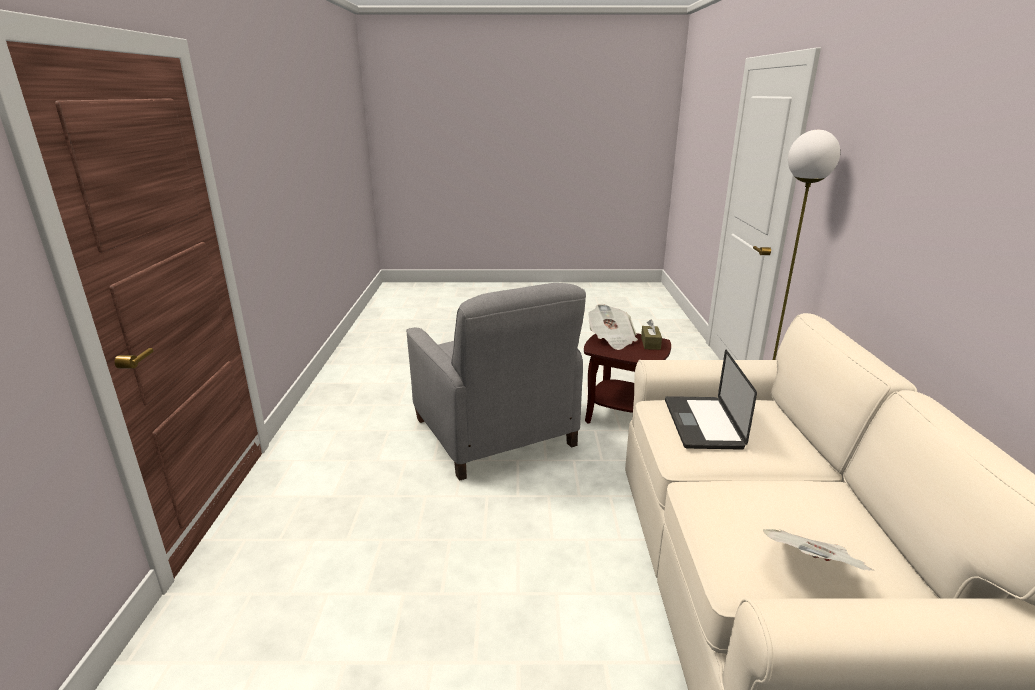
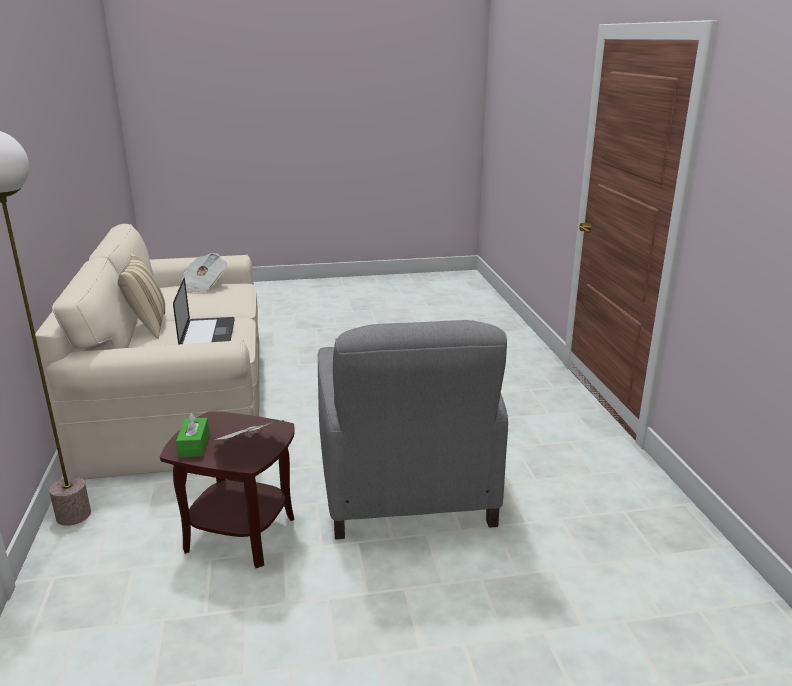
camera: 170 degrees right, 0 degrees up
(495, 433) = (407, 489): grey armchair -> grey armchair turned 150 degrees counterclockwise
(650, 343) = (194, 445): brown tissue box -> green tissue box
(802, 451) = (147, 326): none -> beige pillow

